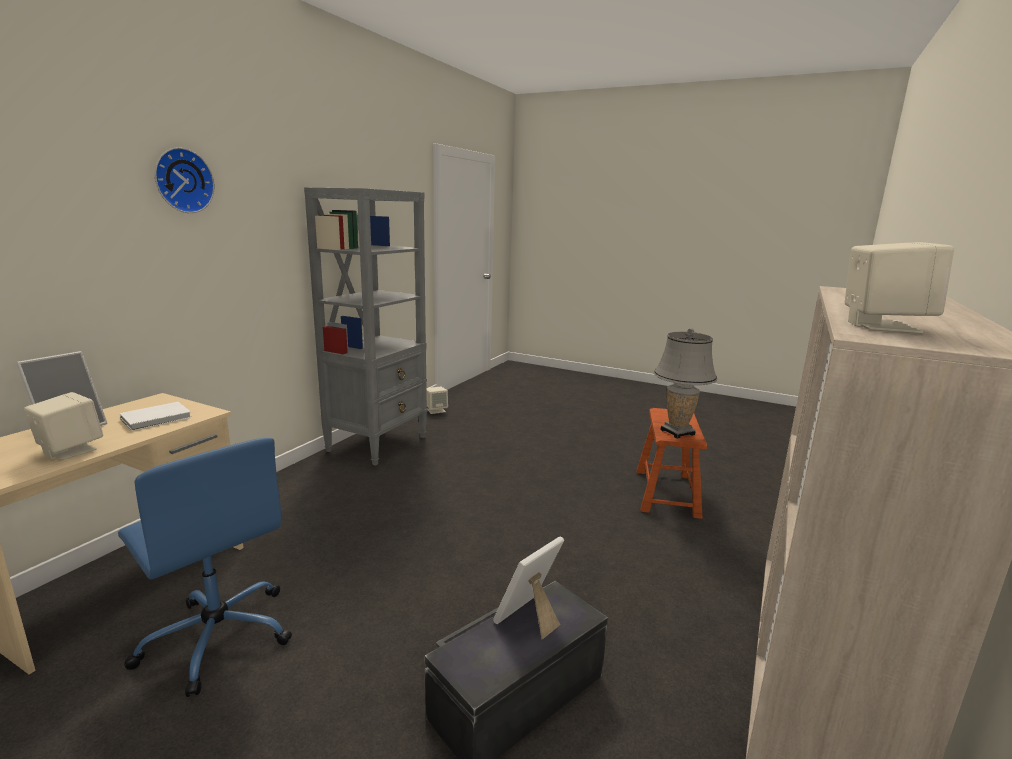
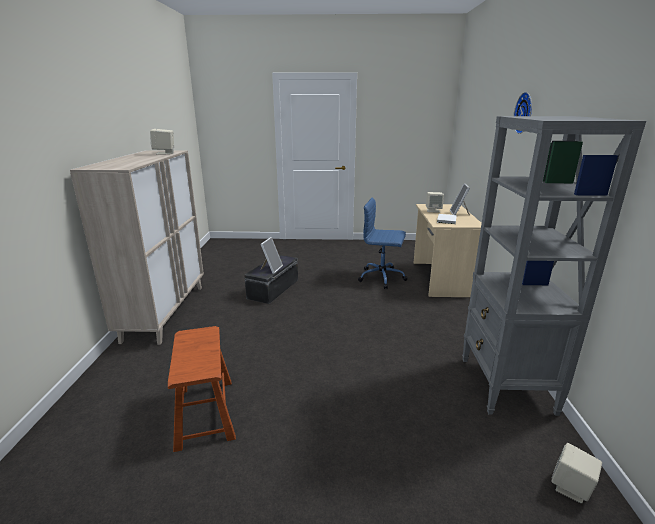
camera: 155 degrees right, 5 degrees up
(677, 432) = (197, 338): grey table lamp -> none

